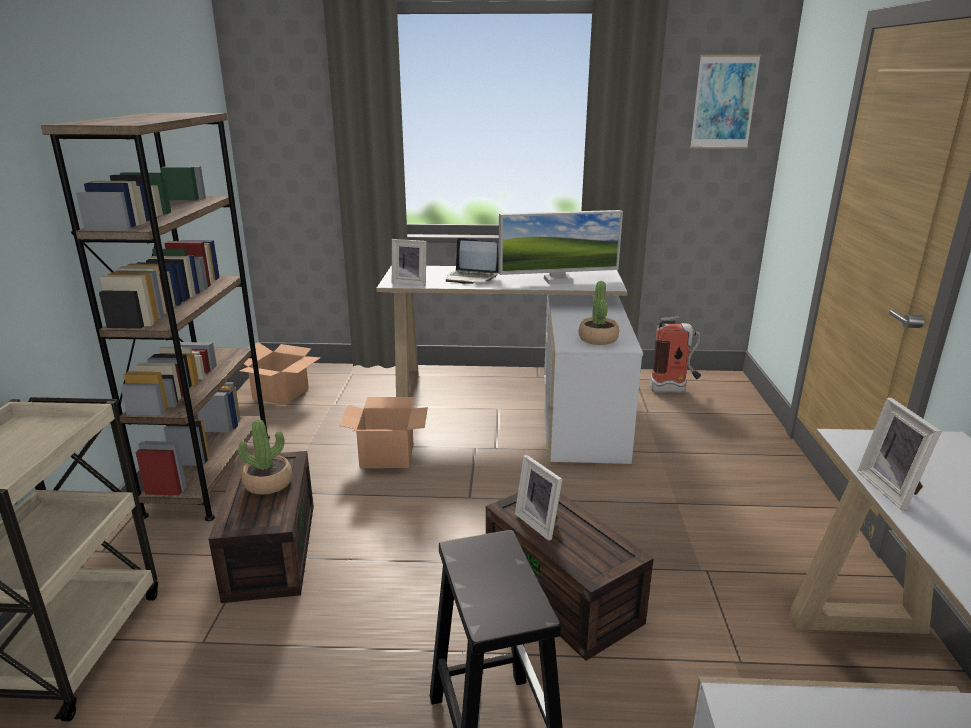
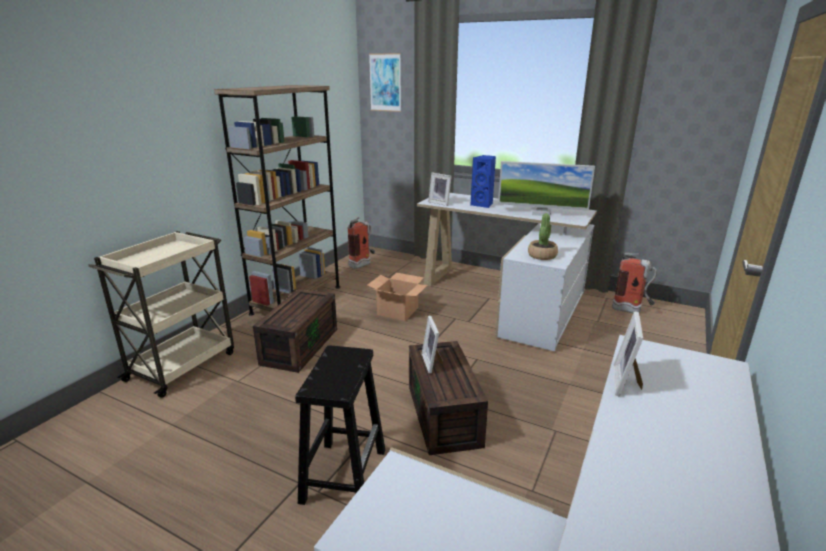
camera: 25 degrees right, 0 degrees up
(268, 483) = (301, 306): potted plant -> none
(281, 393) = (363, 264): cardboard box -> fire extinguisher
(471, 278) = (483, 204): laptop -> blue speaker
(724, 102) = (703, 86): picture -> picture (385, 82)

